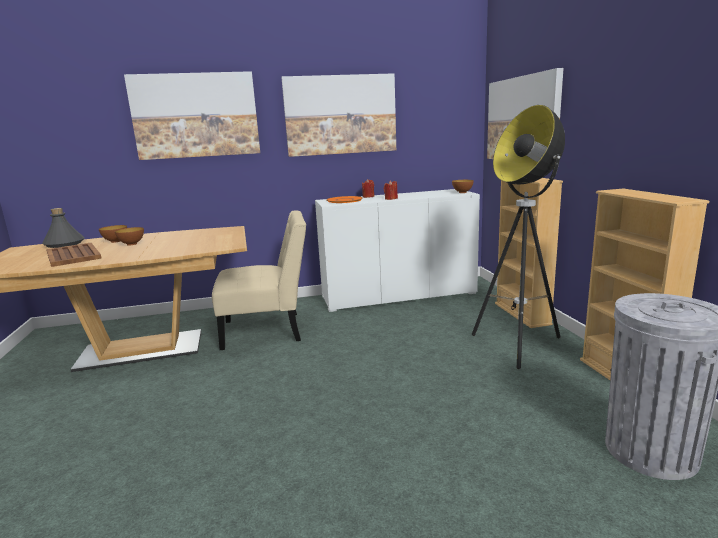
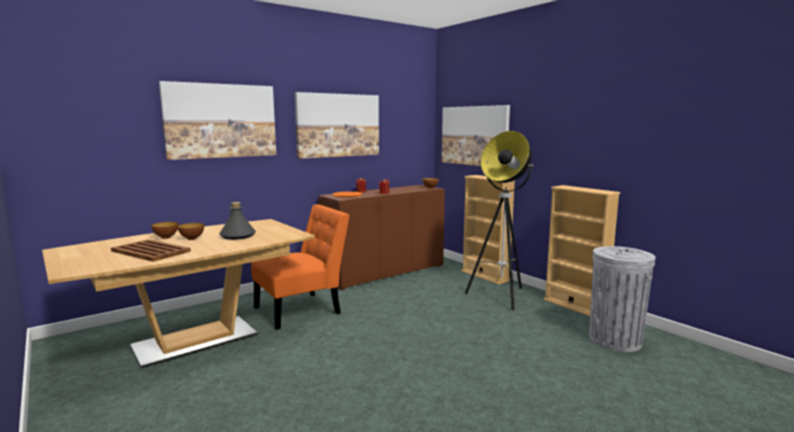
camera: 25 degrees left, 5 degrees down
(65, 244) = (109, 243): grey bottle -> grey bottle (238, 236)
(268, 330) = (302, 309): beige chair -> orange chair
(398, 295) = (384, 272): white cabinet -> brown cabinet

